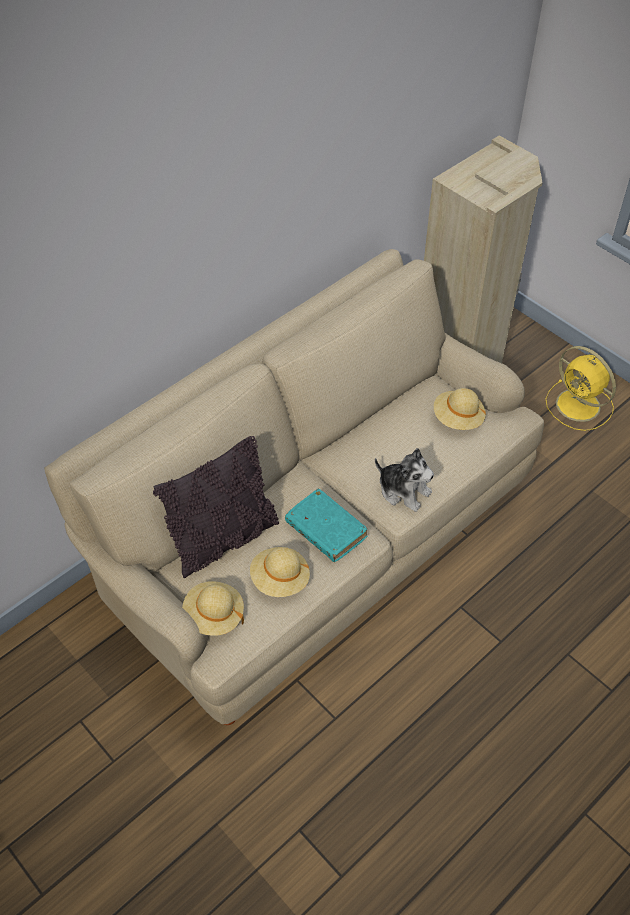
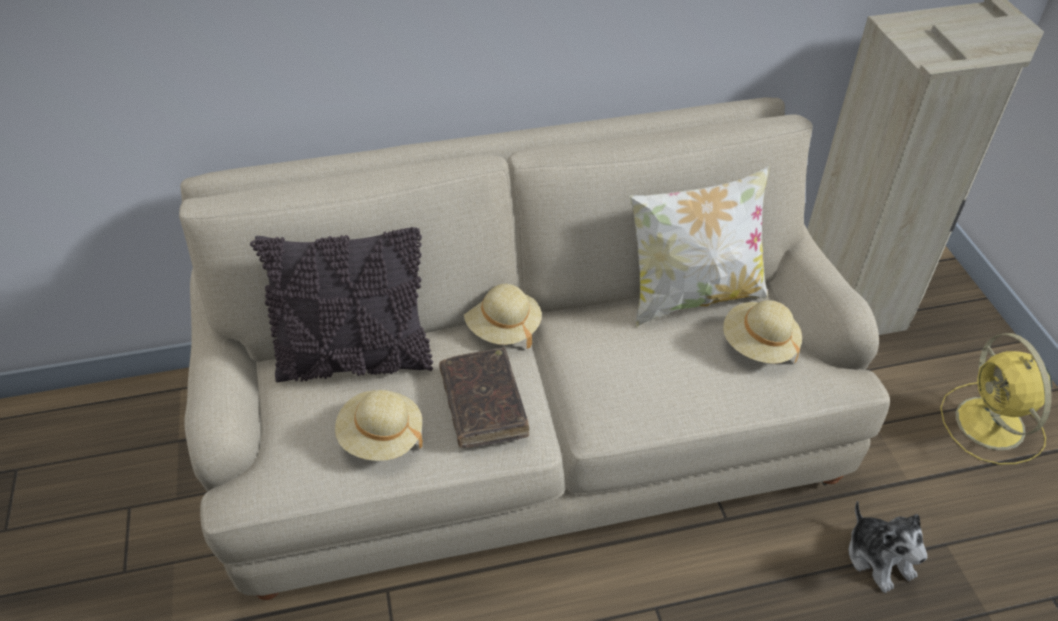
camera: 30 degrees right, 5 degrees down
(214, 616) = (270, 442): beige hat -> beige hat (502, 327)
(326, 530) = (483, 405): turquoise book -> brown book
(400, 403) = (693, 297): none -> pillow
(403, 491) = (620, 402): plush toy -> plush toy (879, 558)

